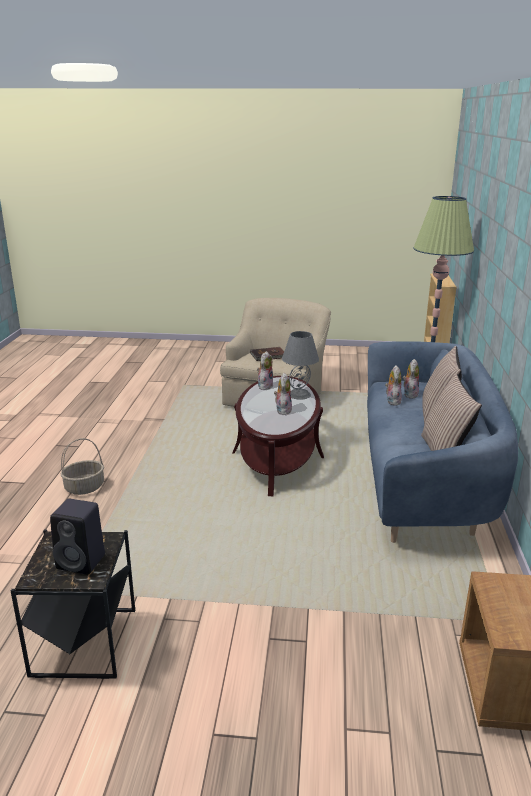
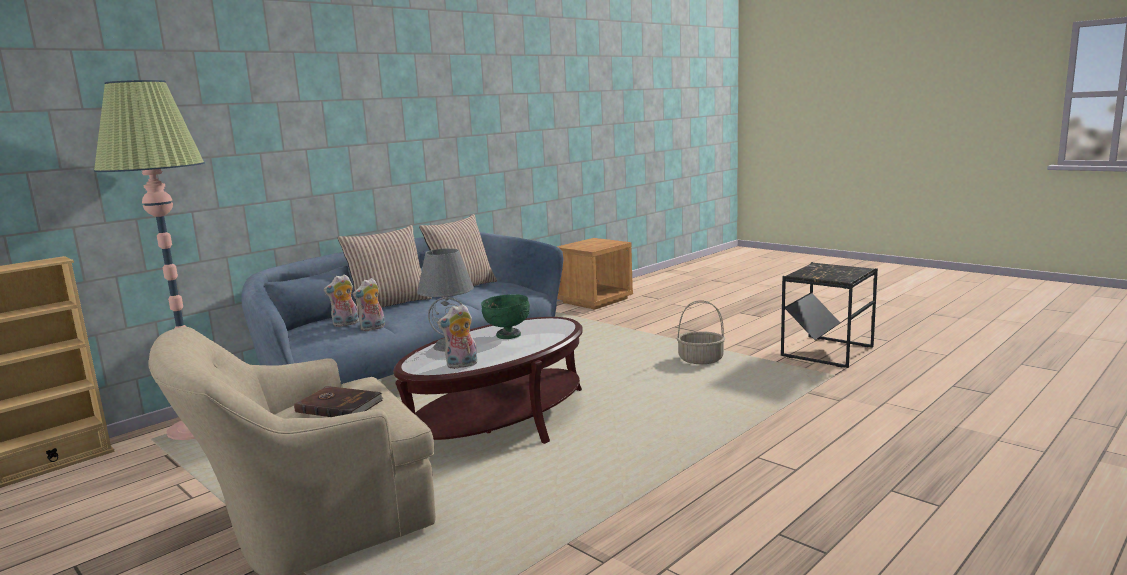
camera: 140 degrees left, 10 degrees down
(82, 562) = (823, 270): black speaker -> none
(84, 487) = (792, 456): basket -> basket (701, 359)
(282, 410) = (507, 335): plush toy -> green bowl

